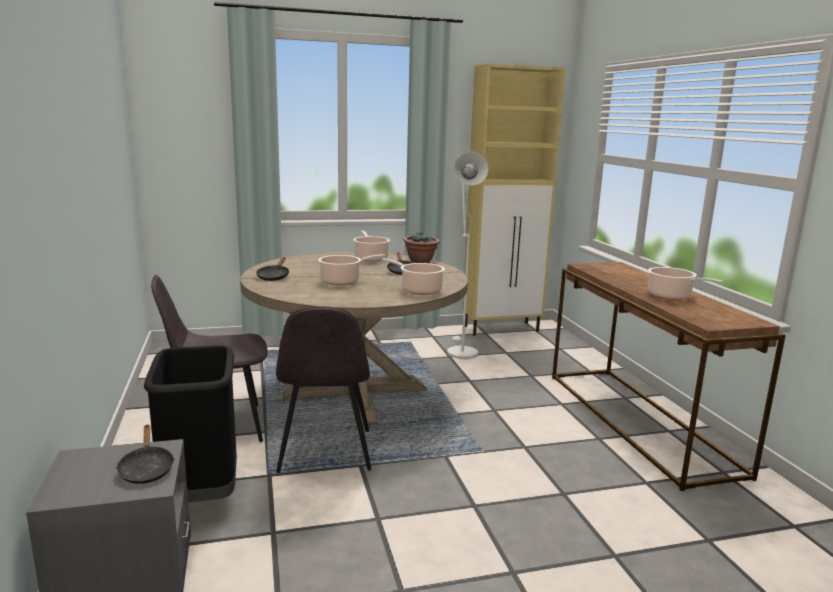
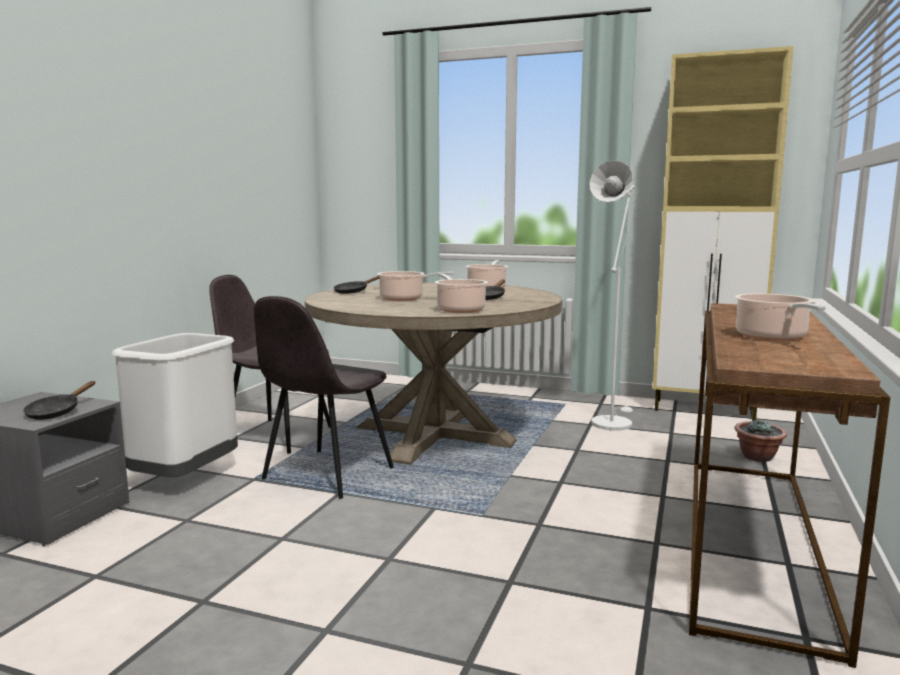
camera: 35 degrees right, 5 degrees down
(200, 493) = (185, 477): black trash can -> white trash can
(421, 261) = (535, 293): potted plant -> potted plant (758, 457)

